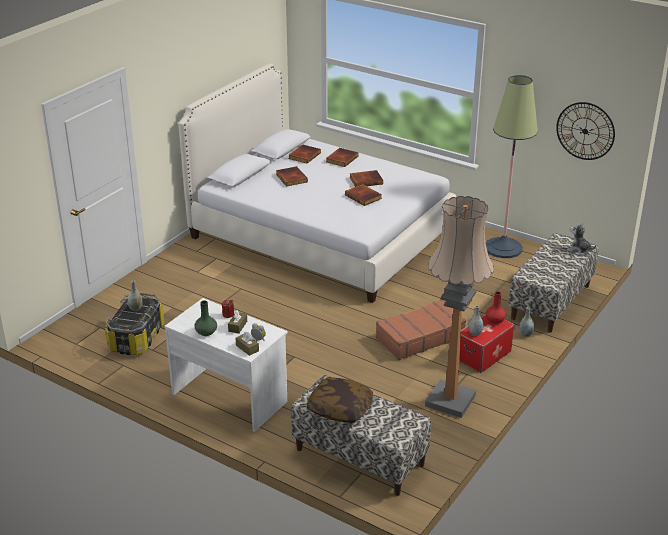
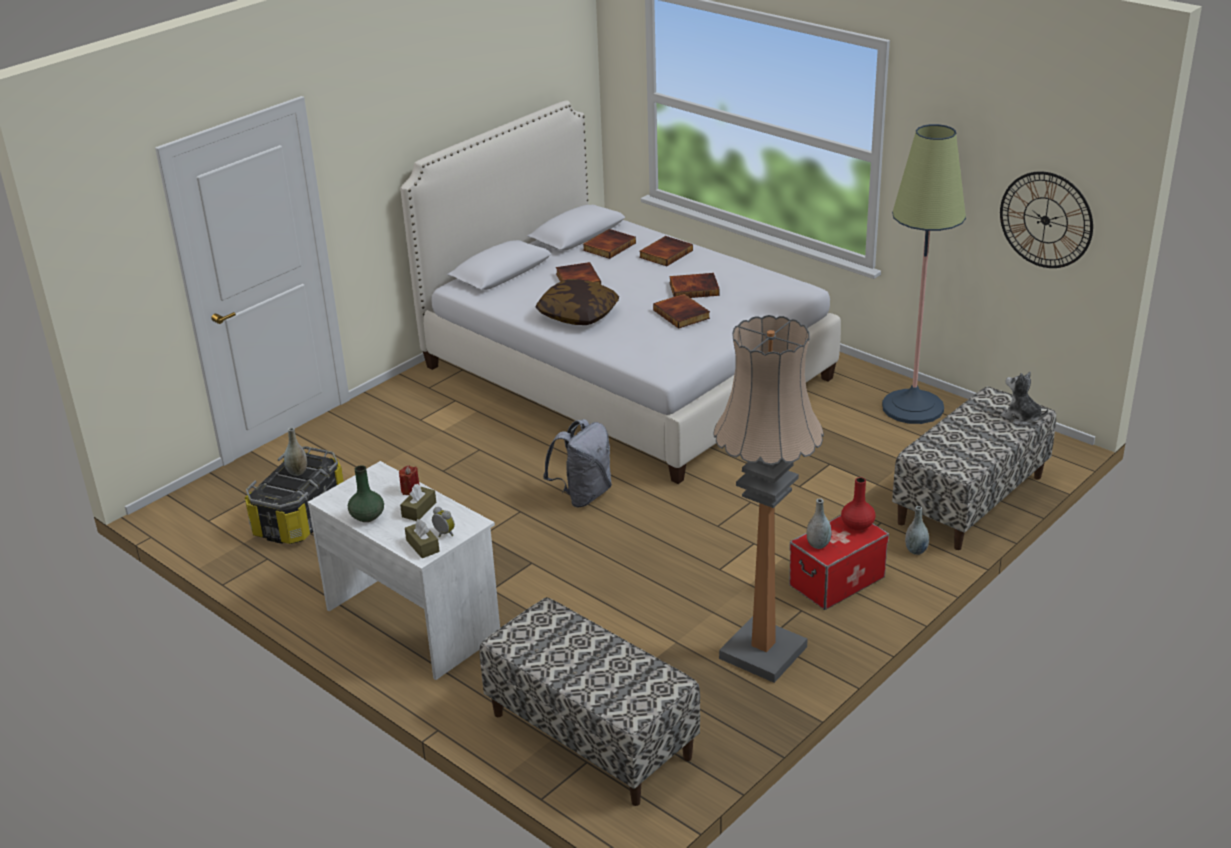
camera: 10 degrees right, 0 degrees up
(315, 313) = (583, 495): none -> grey backpack
(340, 409) = (554, 655): pillow -> pillow (578, 315)
(419, 337) = (739, 544): brown suitcase -> none

